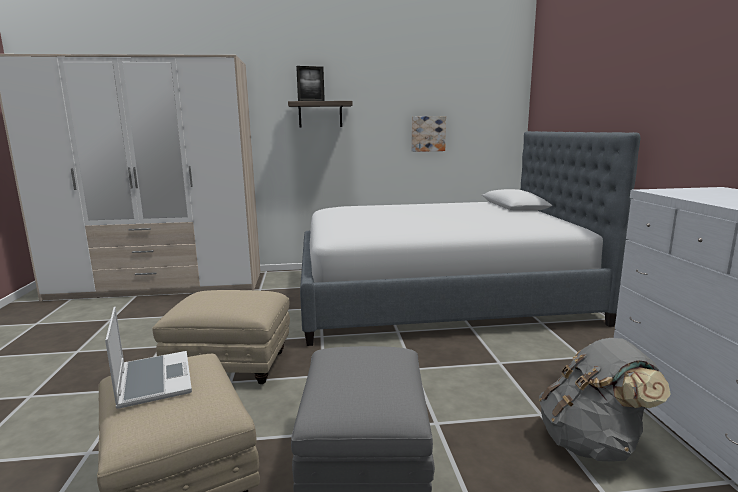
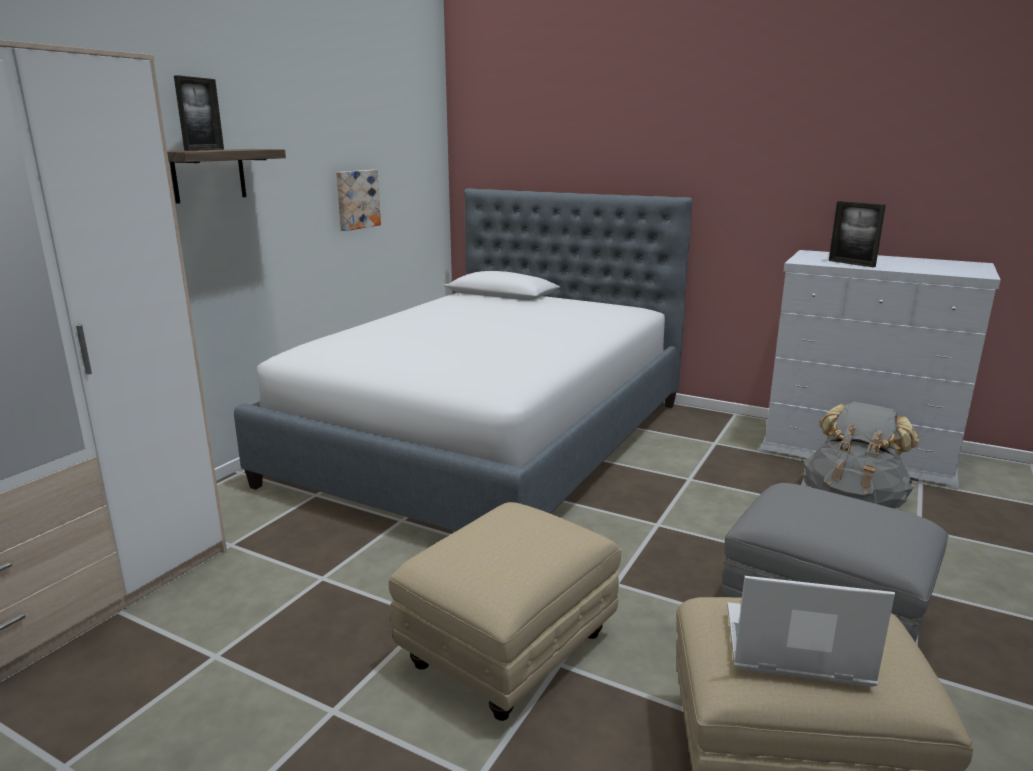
camera: 55 degrees left, 5 degrees up
(702, 196) = (851, 263): none -> picture frame

